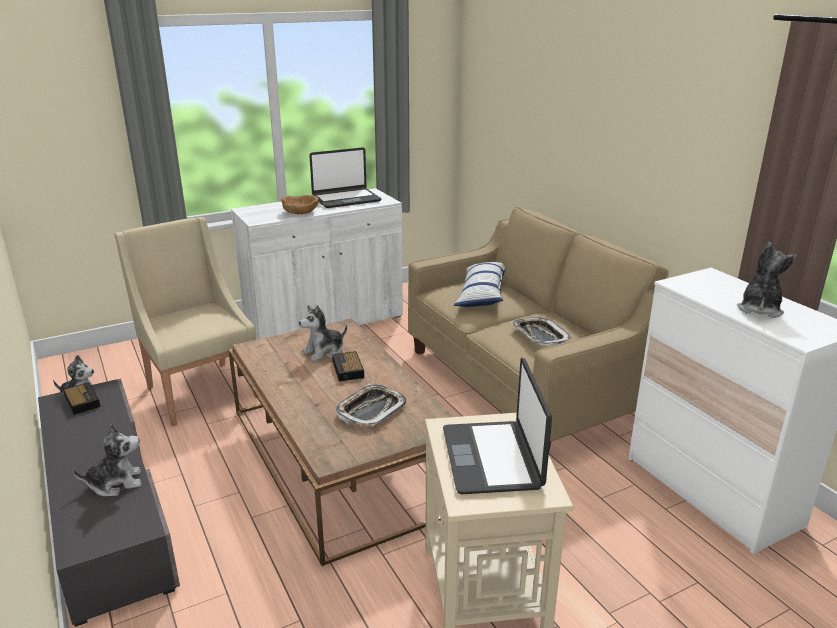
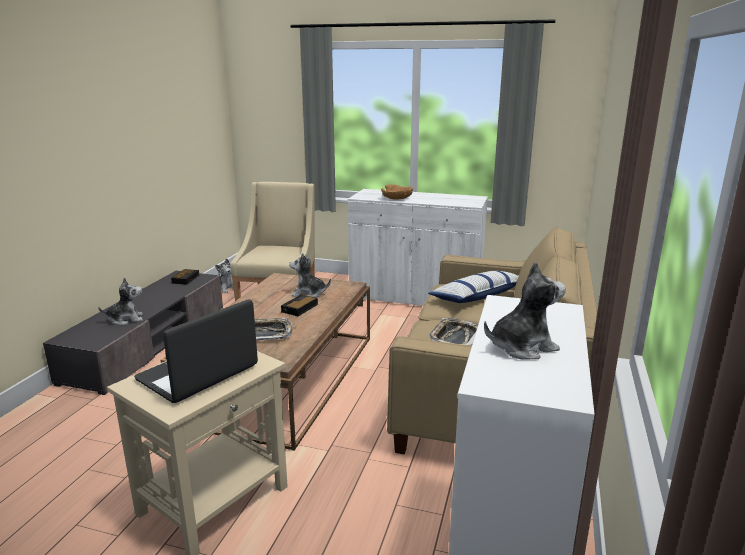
camera: 45 degrees right, 5 degrees down
(116, 483) = (126, 319): plush toy -> plush toy turned 45 degrees counterclockwise
(346, 199) = (447, 198): laptop -> none

